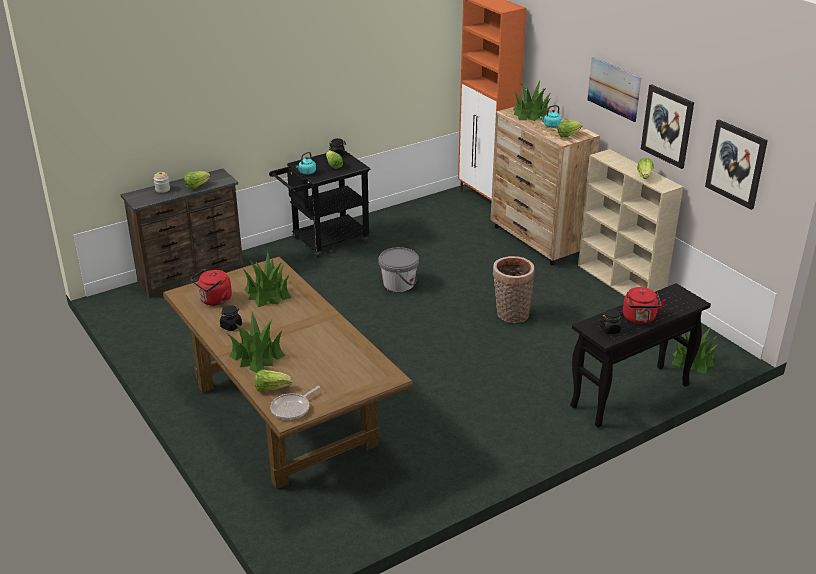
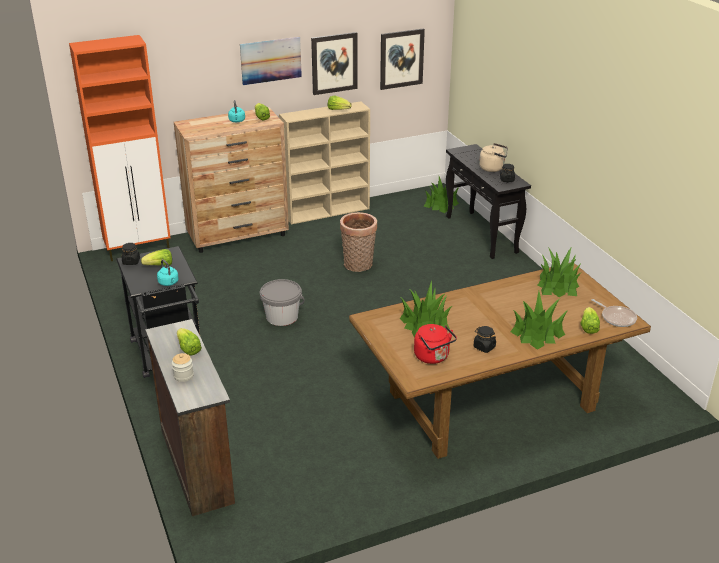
camera: 80 degrees left, 0 degrees up
(531, 114) = (203, 125): potted plant -> potted plant (557, 285)
(639, 319) = (493, 168): red kettle -> beige kettle

